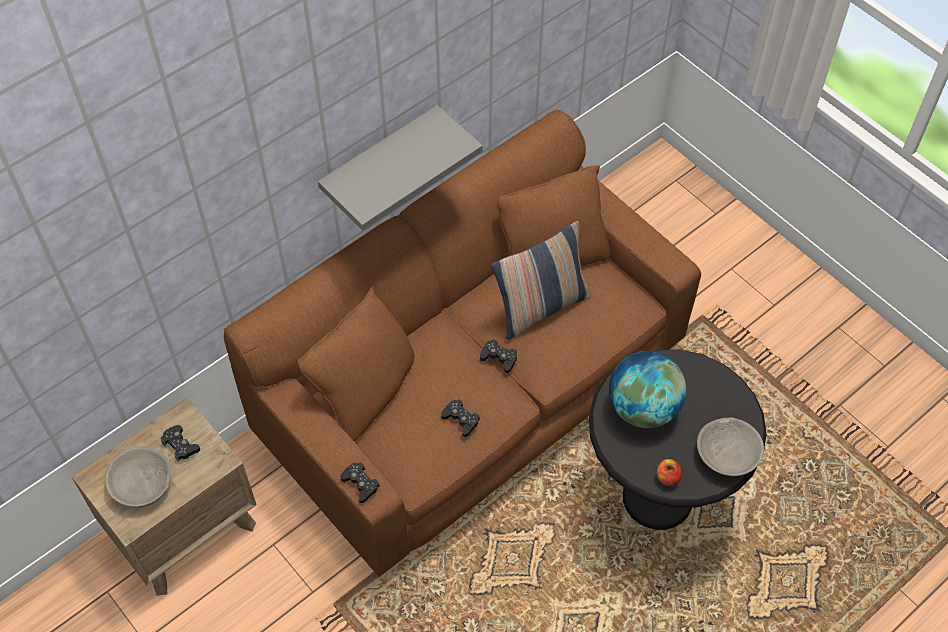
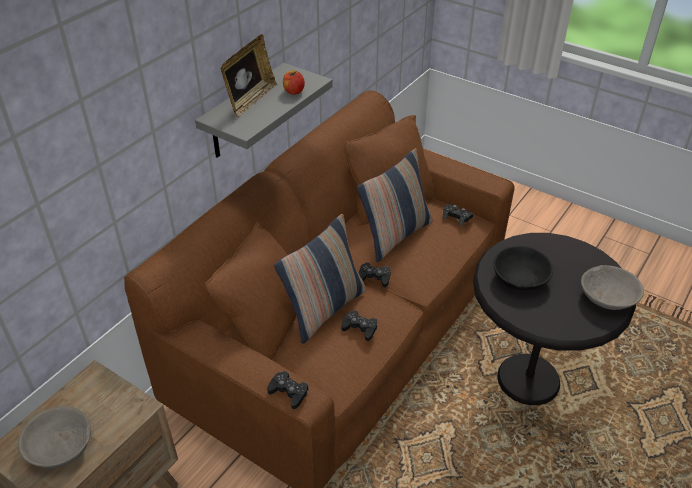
camera: 15 degrees left, 15 degrees down
(180, 445) = (95, 402): black game controller -> black game controller (457, 217)
(383, 162) = (250, 100): none -> picture frame
(431, 388) = (324, 309): none -> pillow
(643, 408) = (520, 278): globe -> black bowl
(667, 477) = (568, 325): apple -> apple (294, 91)

